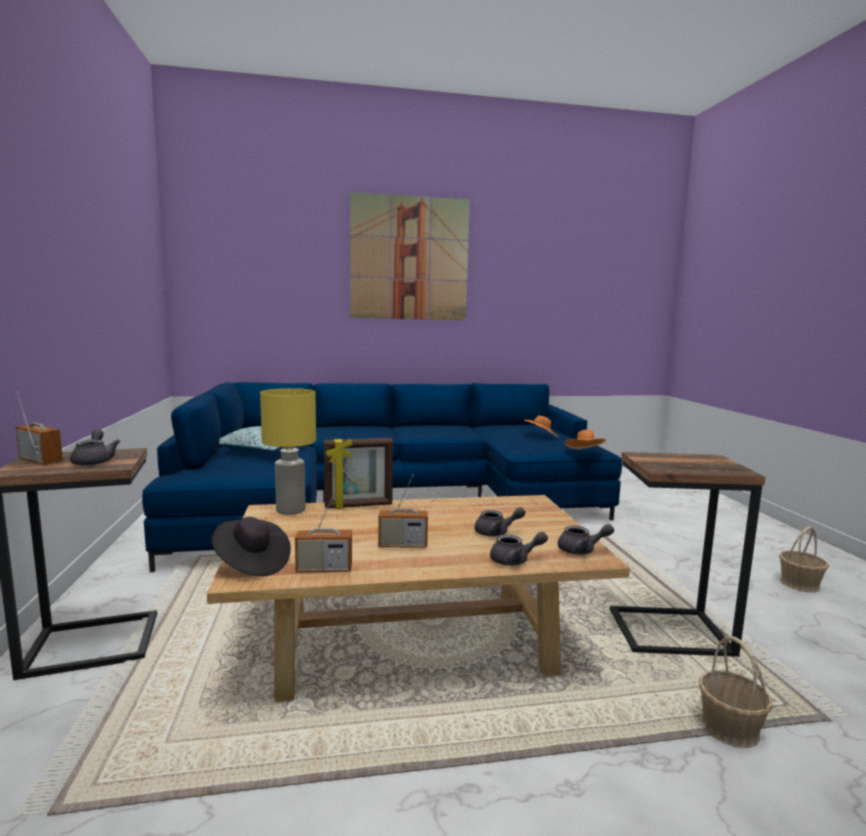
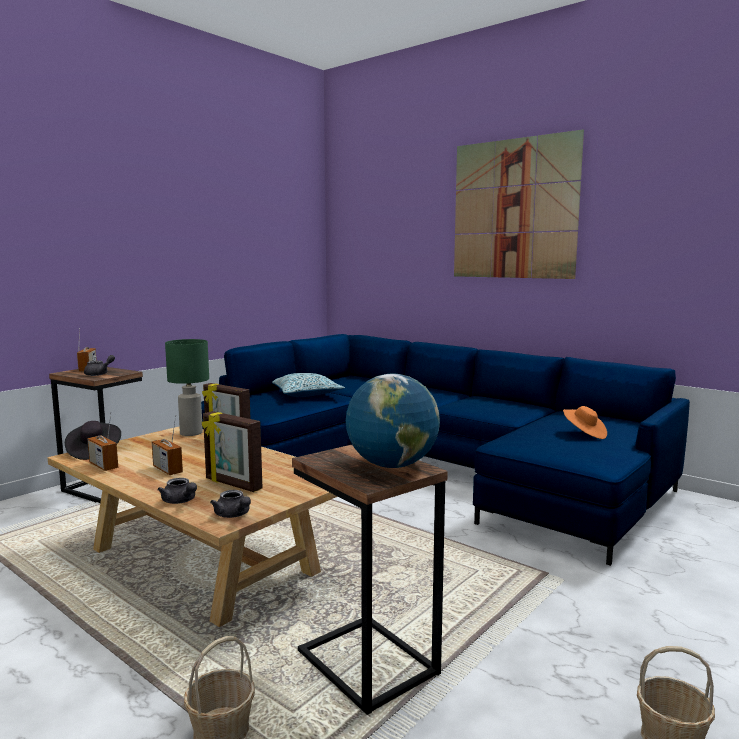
camera: 50 degrees right, 0 degrees up
(290, 510) = (191, 433): yellow table lamp -> green table lamp
(496, 533) = (232, 484): grey teapot -> picture frame
(585, 452) = (568, 460): orange hat -> none
(700, 460) = (392, 466): none -> globe

